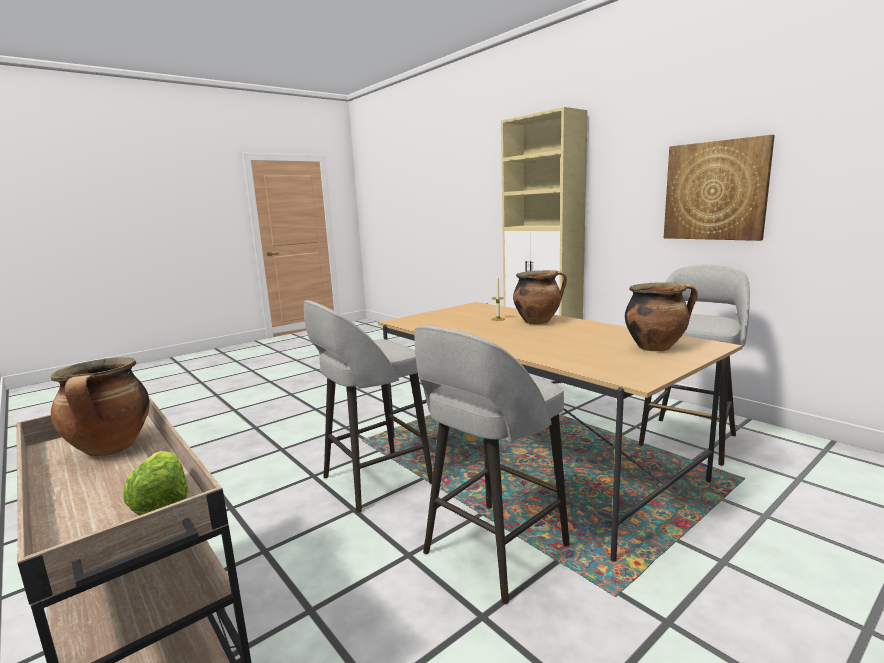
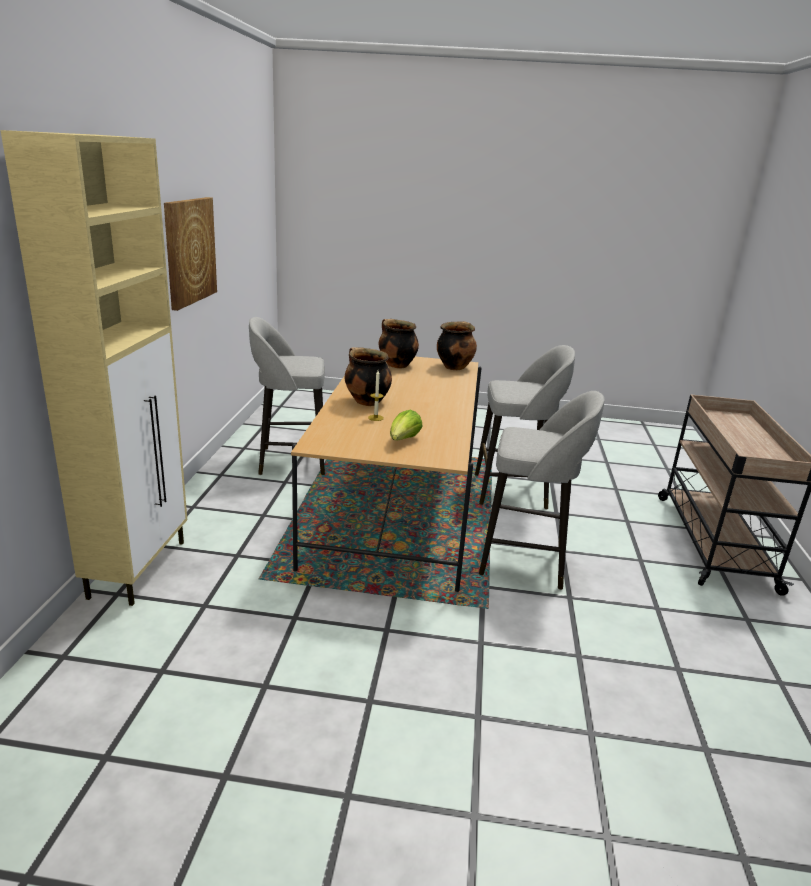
camera: 135 degrees left, 10 degrees up
(111, 449) = (750, 453): cooking pot -> cooking pot (454, 367)
(162, 503) = (713, 419): lettuce -> lettuce (403, 440)

